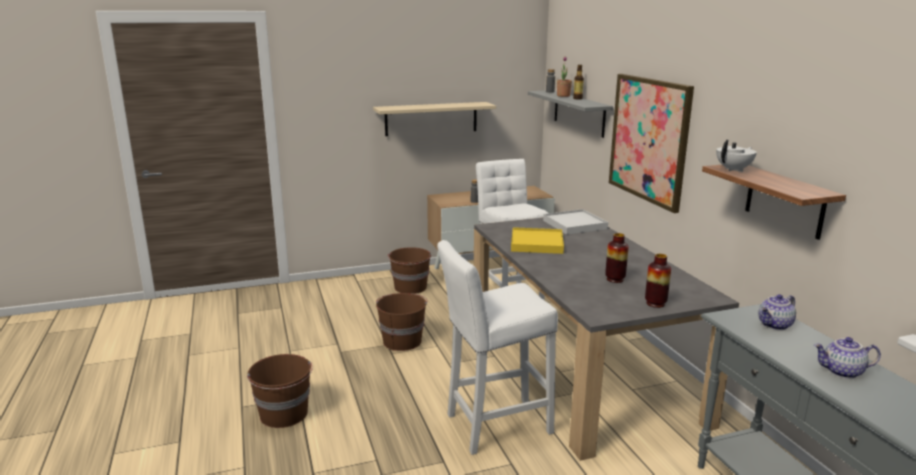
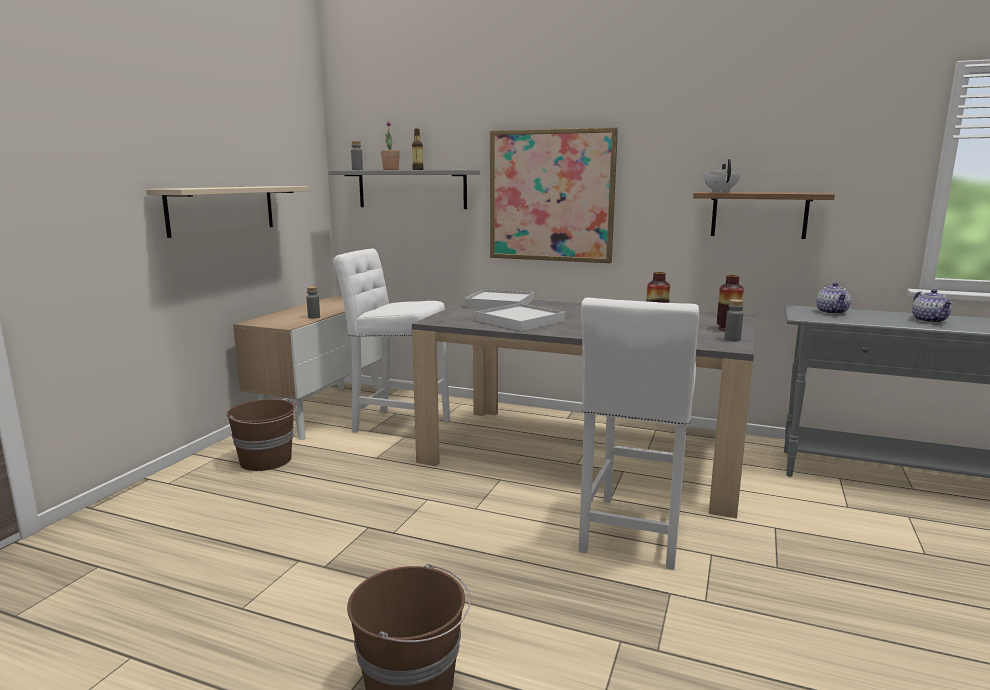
camera: 50 degrees left, 5 degrees down
(402, 341) = (377, 514): brown bucket -> none
(537, 243) = (520, 321): yellow tray -> white tray
(622, 311) = (732, 339): none -> grey bottle
(842, 372) = (930, 321): teapot -> teapot turned 45 degrees counterclockwise

